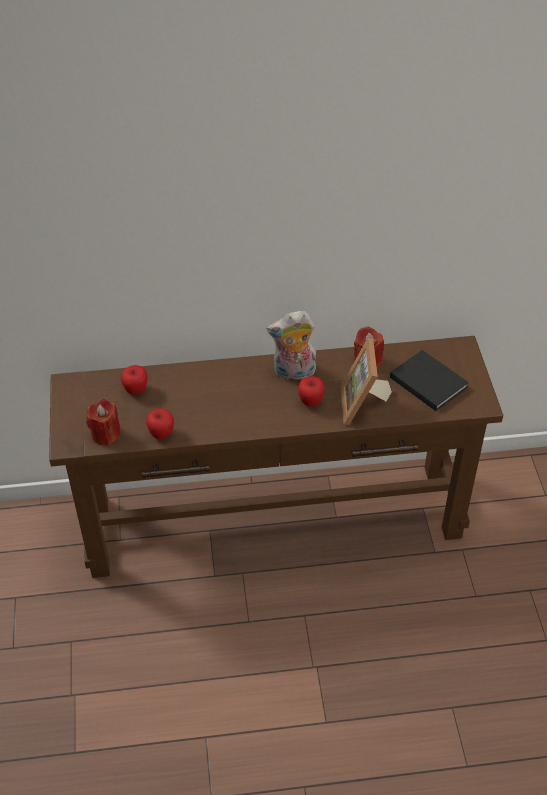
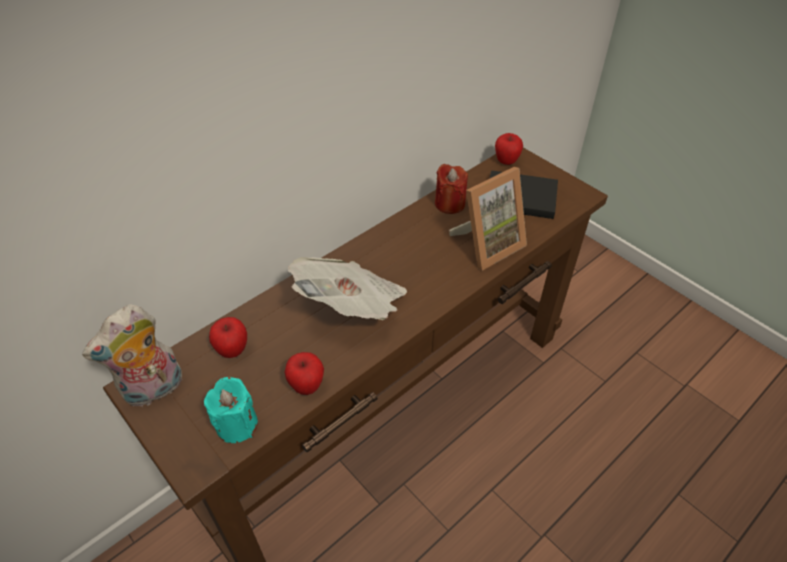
camera: 35 degrees left, 0 degrees up
(105, 434) = (236, 424): red candle -> turquoise candle
(230, 400) = (352, 306): none -> newspaper
(293, 373) = (391, 247): plush toy -> plush toy (154, 390)
(310, 401) = (435, 266): apple -> apple (506, 161)
(363, 405) = (487, 245): picture frame -> picture frame turned 90 degrees counterclockwise

